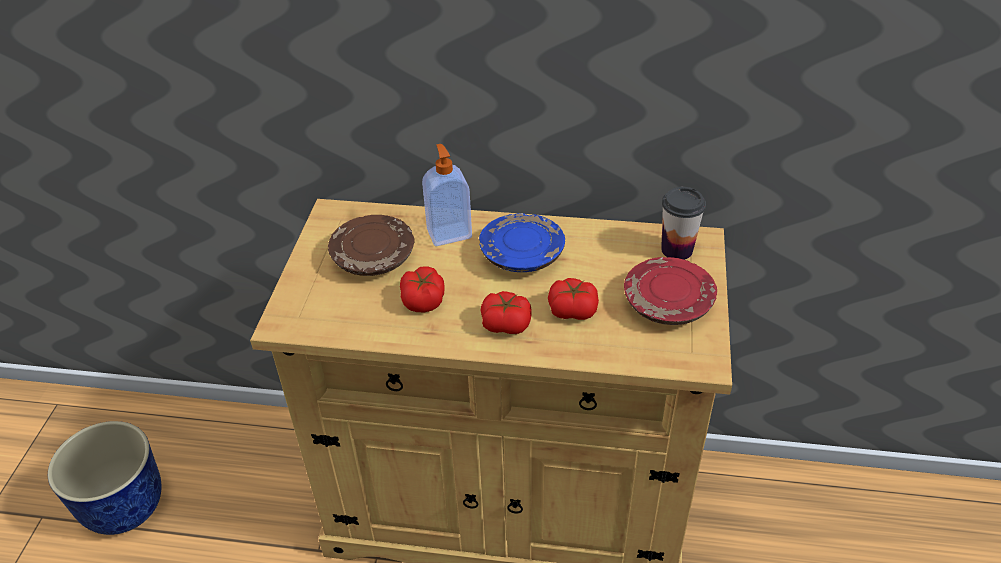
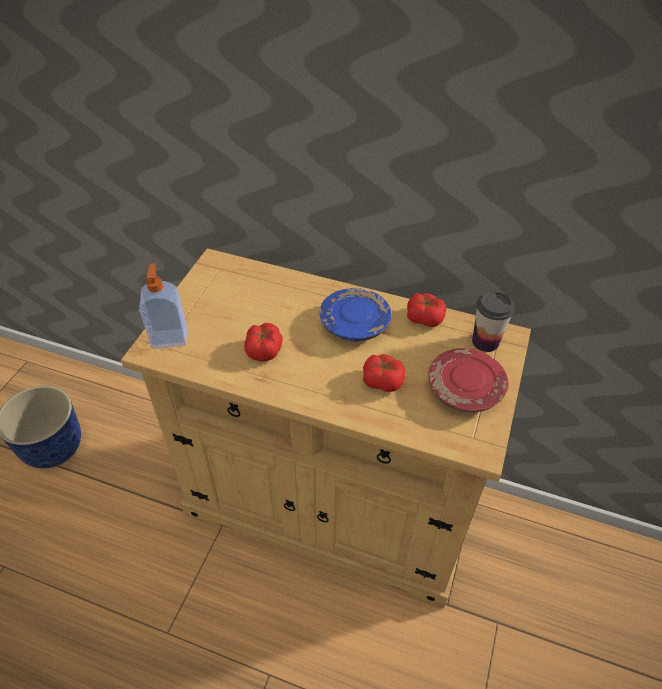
camera: 10 degrees right, 5 degrees up
(374, 257) = (236, 306): brown plate -> none
(449, 233) = (301, 295): soap dispenser -> soap dispenser (169, 337)
(506, 323) = (324, 382): tomato -> tomato (424, 317)

